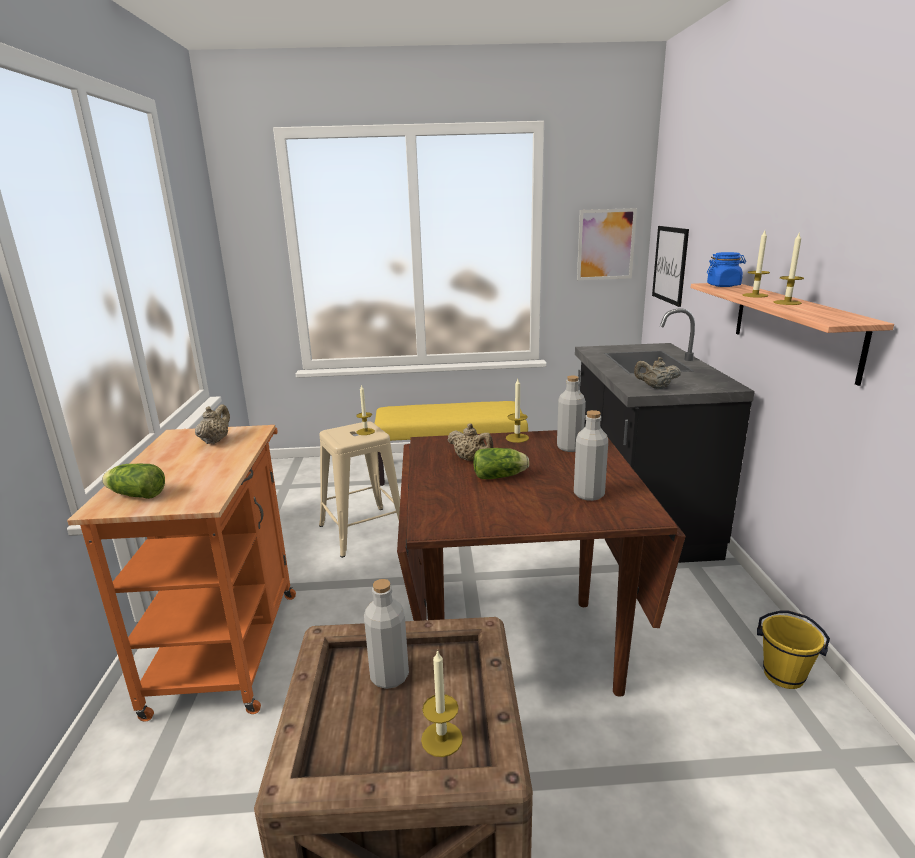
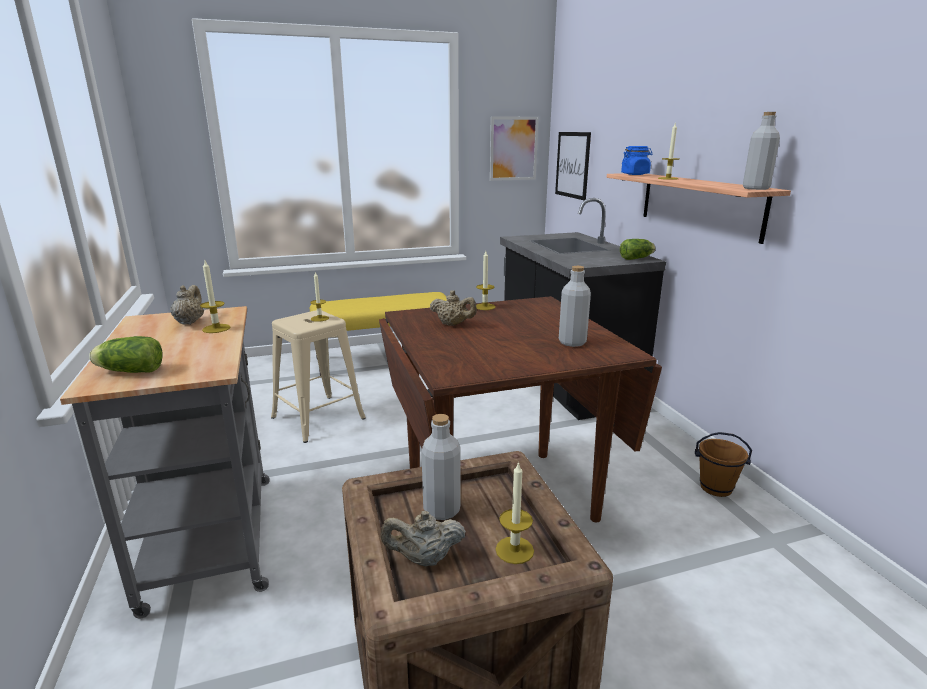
camera: 15 degrees left, 0 degrees up
(229, 642) = (212, 531): orange cart -> grey cart
(501, 476) = (489, 335): lettuce -> lettuce (637, 258)
(569, 447) = (535, 311): grey bottle -> grey bottle (755, 188)
(656, 387) = (588, 262): beige teapot -> beige teapot (424, 559)
(783, 675) = (716, 487): yellow bucket -> brown bucket
(787, 302) = (698, 181): candle -> candle (216, 328)

